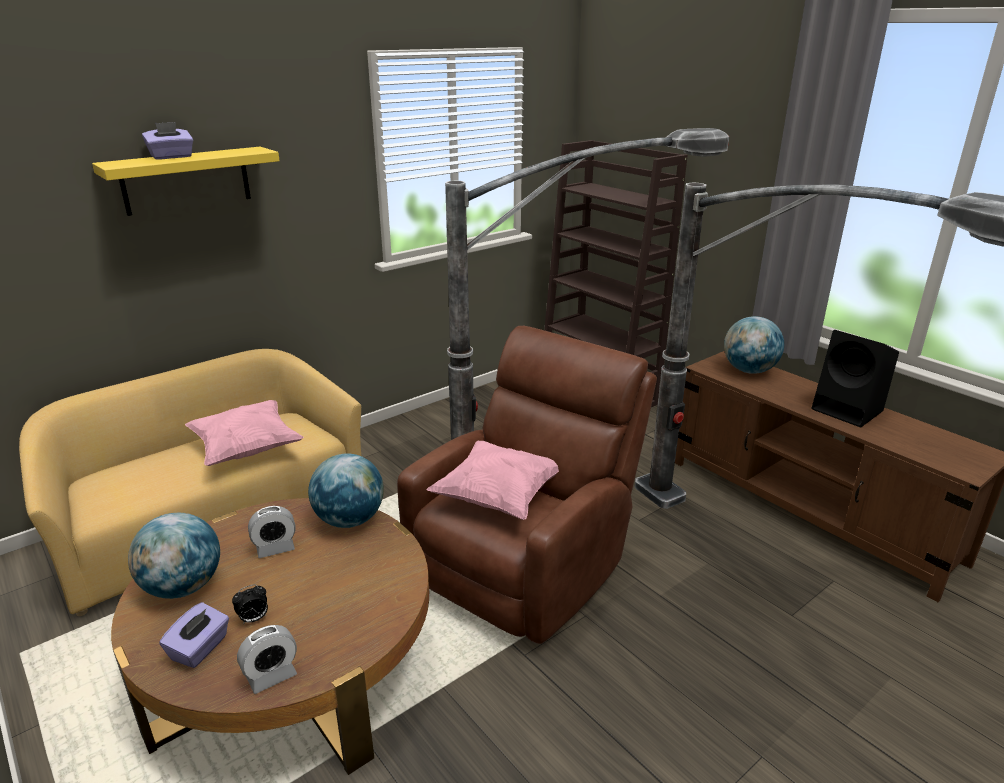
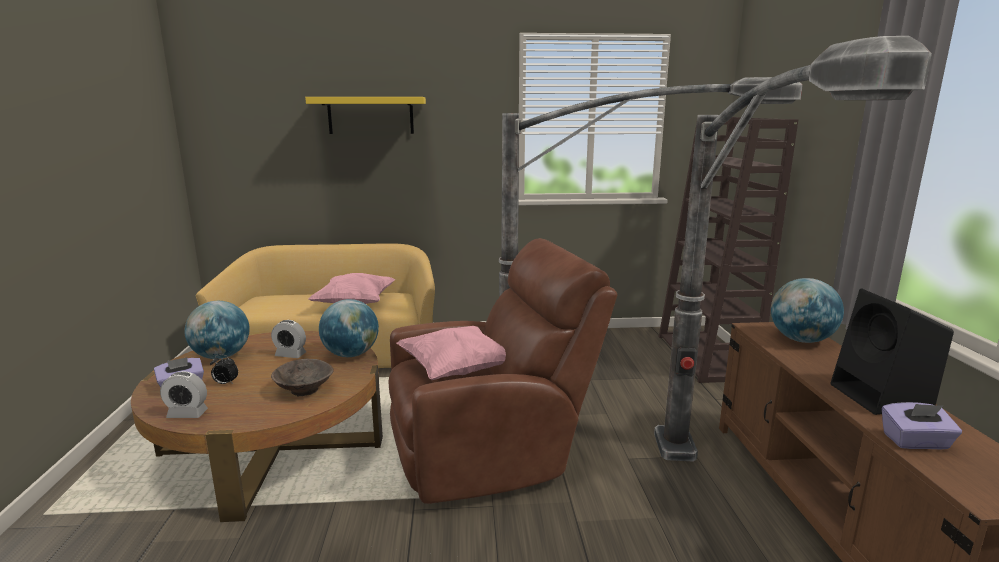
camera: 35 degrees right, 10 degrees down
(171, 157) = (358, 96): purple tissue box -> purple tissue box (915, 442)
(365, 585) = (303, 390): none -> brown bowl

